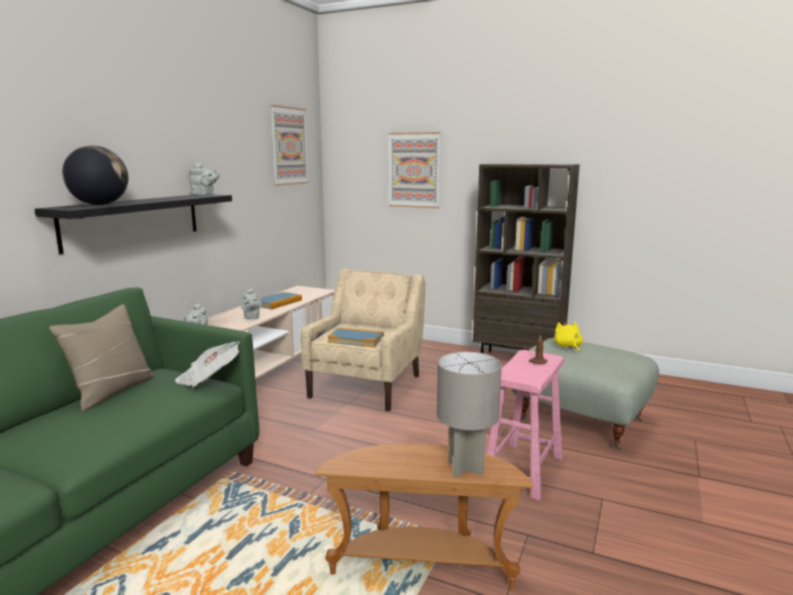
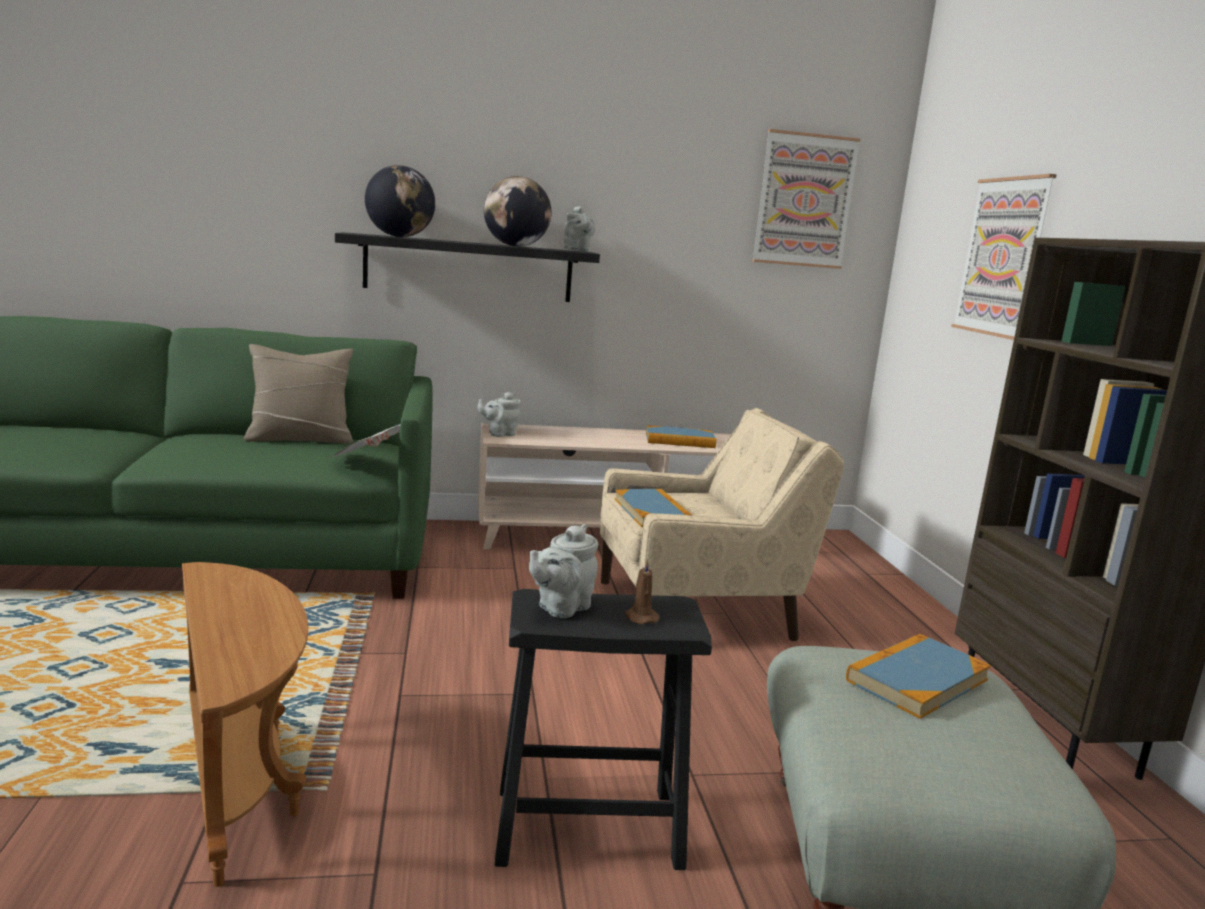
camera: 55 degrees right, 0 degrees up
(176, 198) = (515, 246): none -> globe
(251, 317) = (600, 441): grey teapot -> grey teapot (561, 608)
(465, 467) = (239, 647): grey table lamp -> none
(523, 470) = (588, 826): pink stool -> black stool
(568, 347) = (917, 680): yellow plush toy -> book

